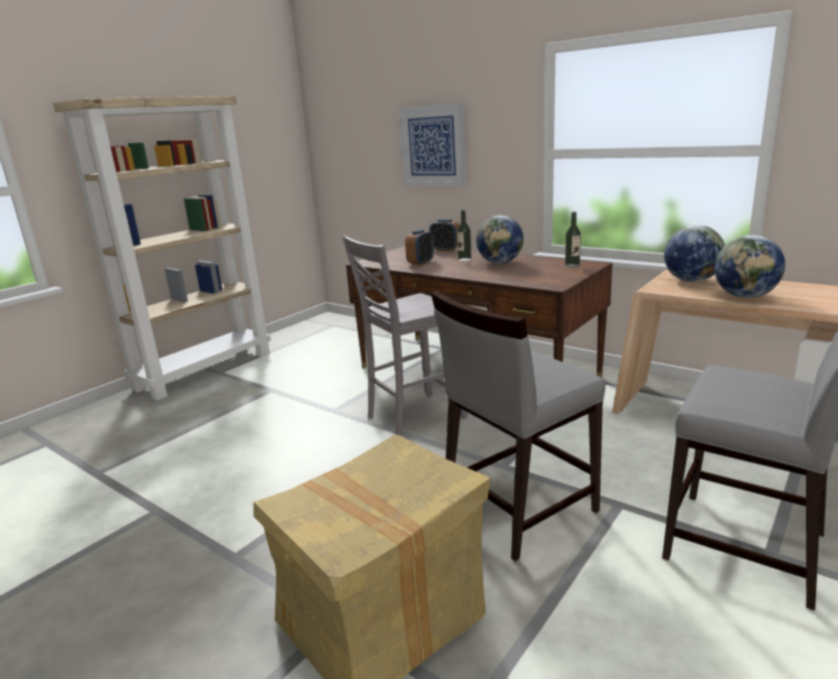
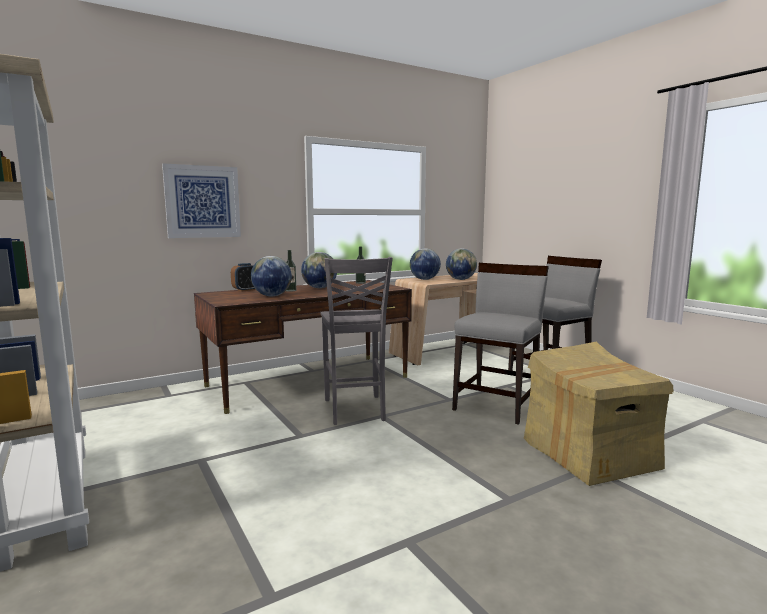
camera: 70 degrees left, 10 degrees down
(421, 263) = (272, 296): alarm clock -> globe
(517, 508) = (497, 405): grey chair -> grey chair turned 135 degrees counterclockwise

